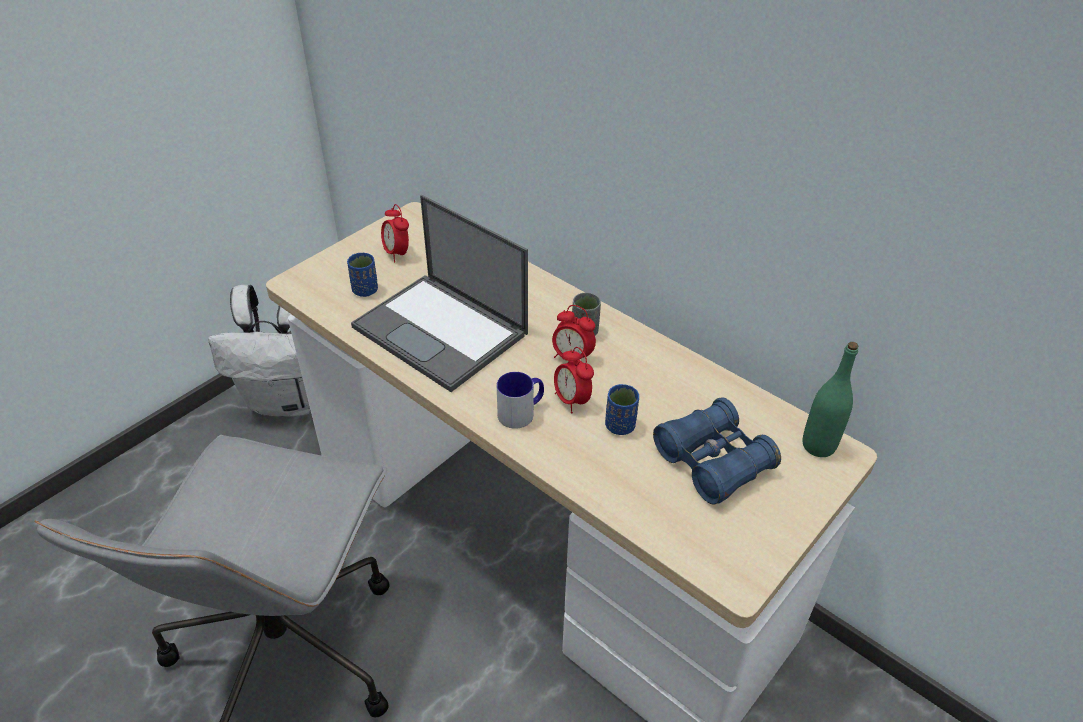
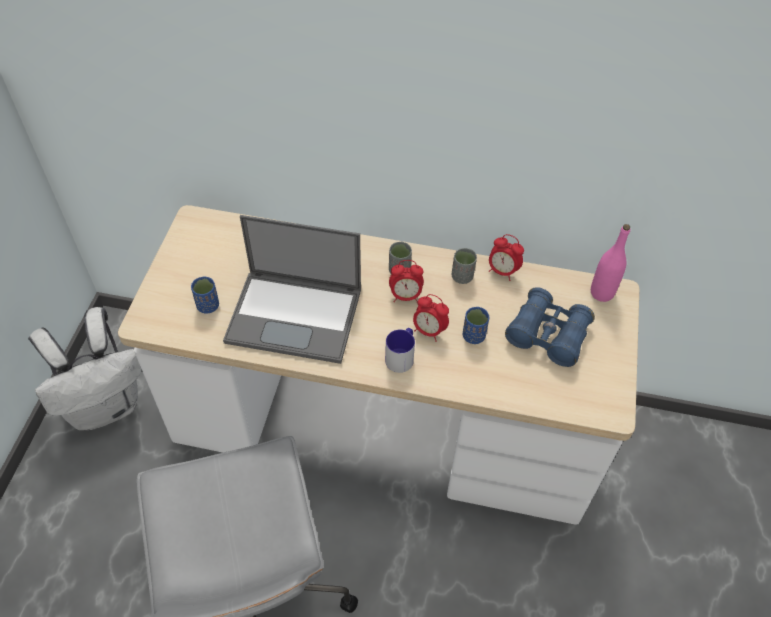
camera: 30 degrees left, 10 degrees up
(397, 253) = (207, 261): alarm clock -> alarm clock (502, 271)
(652, 363) = (462, 277): none -> grey cup
(818, 445) = (602, 293): green bottle -> pink bottle

